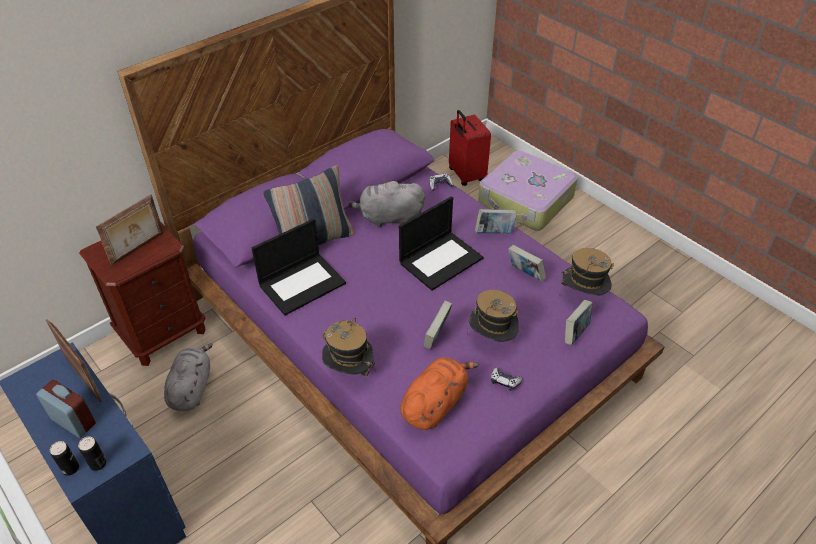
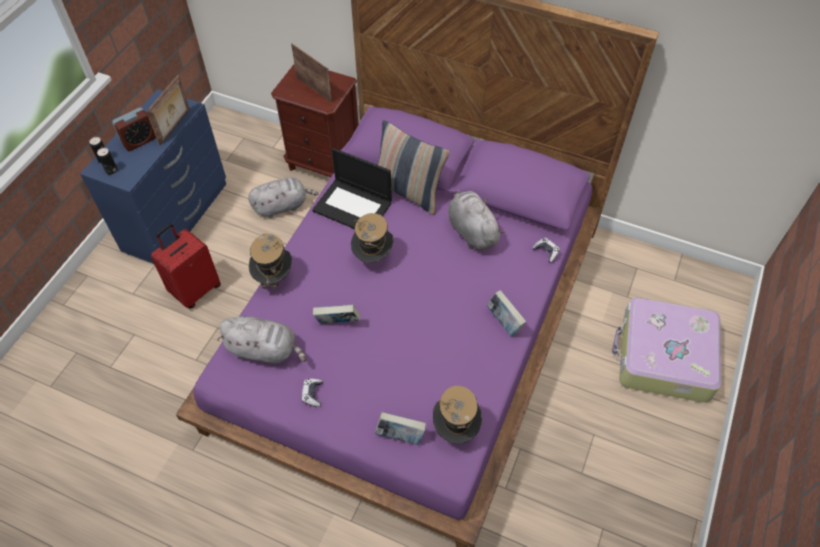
camera: 65 degrees right, 10 degrees up
(73, 421) = (139, 141): alarm clock -> alarm clock turned 45 degrees clockwise
(138, 248) = (314, 89): picture frame -> picture frame turned 150 degrees counterclockwise
(435, 404) = (265, 350): orange plush toy -> grey plush toy
(441, 260) = (437, 292): laptop -> none
(465, 175) = (663, 287): red suitcase -> red suitcase (195, 290)
(491, 339) = (359, 368): hat -> hat (373, 257)
(525, 274) = (458, 368): book -> none

